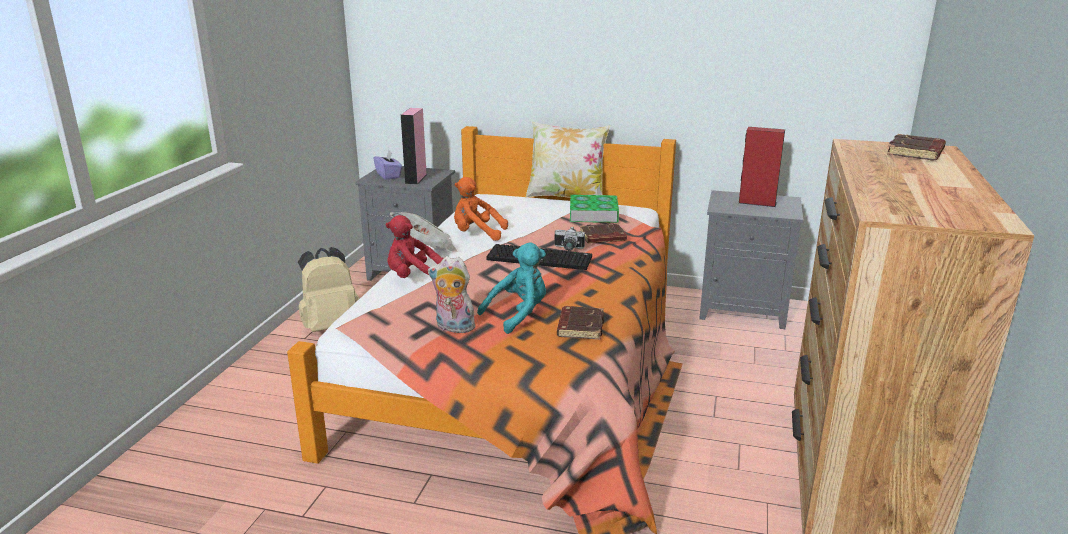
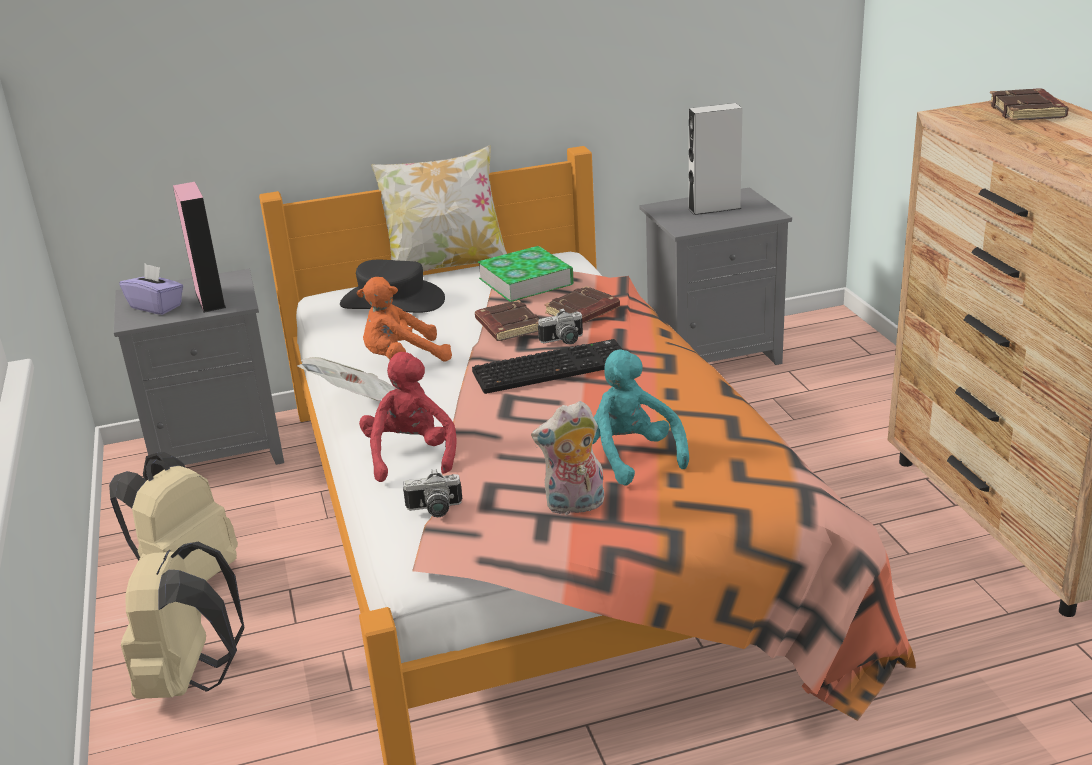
camera: 30 degrees left, 5 degrees up
(282, 370) = (190, 679): none -> beige backpack
(383, 305) = (434, 510): none -> camera
(415, 278) = (411, 456): red plush toy -> red plush toy turned 120 degrees clockwise
(512, 206) = (393, 301): none -> black hat
(518, 315) = (629, 456): turquoise plush toy -> turquoise plush toy turned 45 degrees counterclockwise
(579, 327) = (722, 444): brown book -> brown book (507, 326)
(757, 202) = (714, 208): red speaker -> grey speaker

